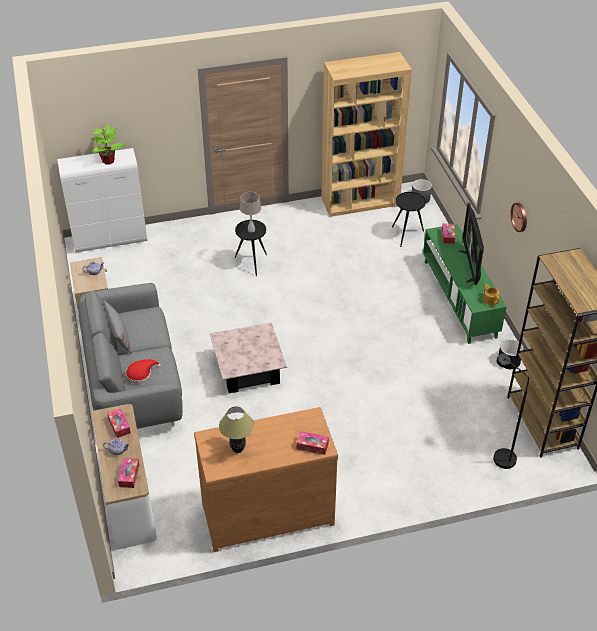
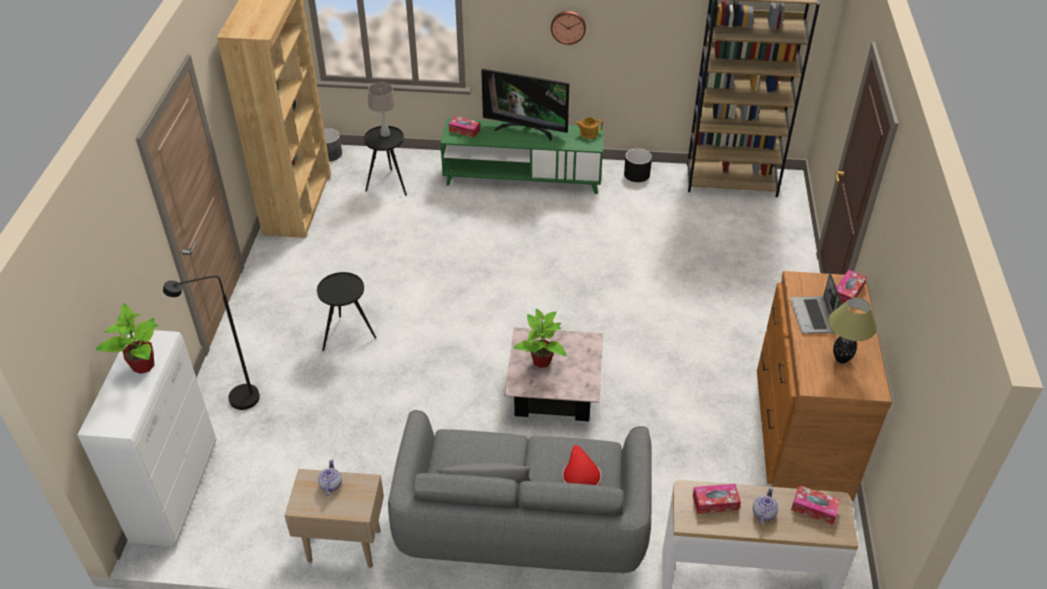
camera: 70 degrees left, 0 degrees up
(246, 343) = (541, 361): none -> potted plant
(251, 230) = (340, 288): beige table lamp -> beige table lamp (385, 134)
(276, 429) = (813, 316): none -> laptop
(499, 455) = (767, 222): black floor lamp -> black floor lamp (235, 400)

